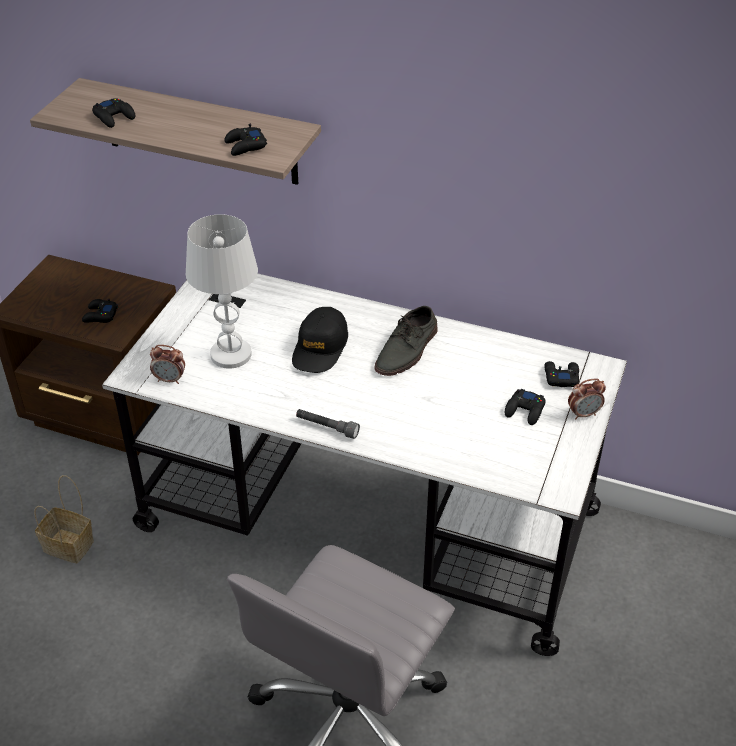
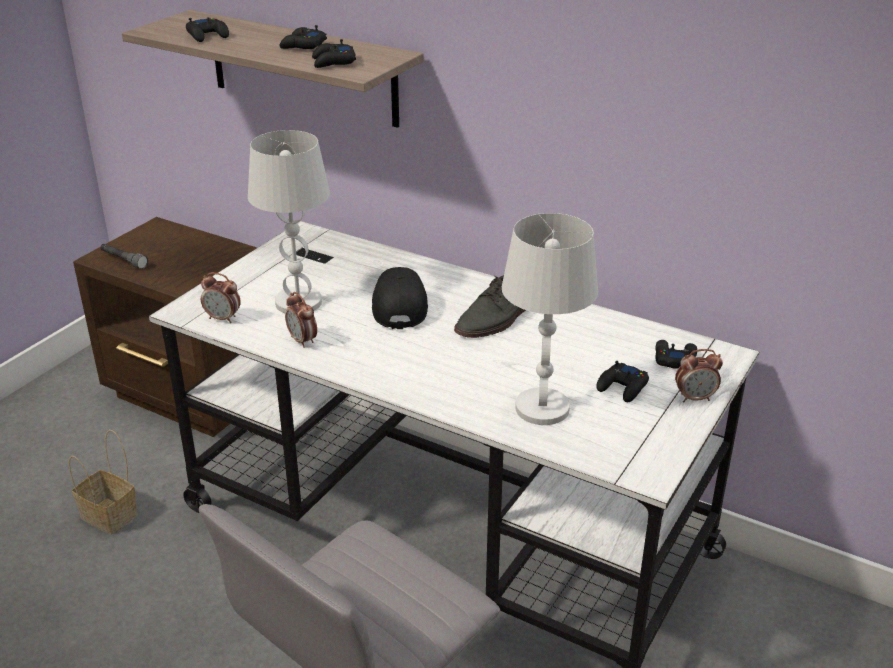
camera: 10 degrees right, 10 degrees down
(100, 315) = (186, 271): black game controller -> black game controller (303, 46)
(248, 395) = (302, 341): none -> alarm clock
(320, 348) = (399, 306): black cap -> black cap turned 150 degrees clockwise
(327, 427) = (381, 380): grey flashlight -> grey flashlight (123, 261)
(465, 440) = (542, 409): none -> white table lamp

